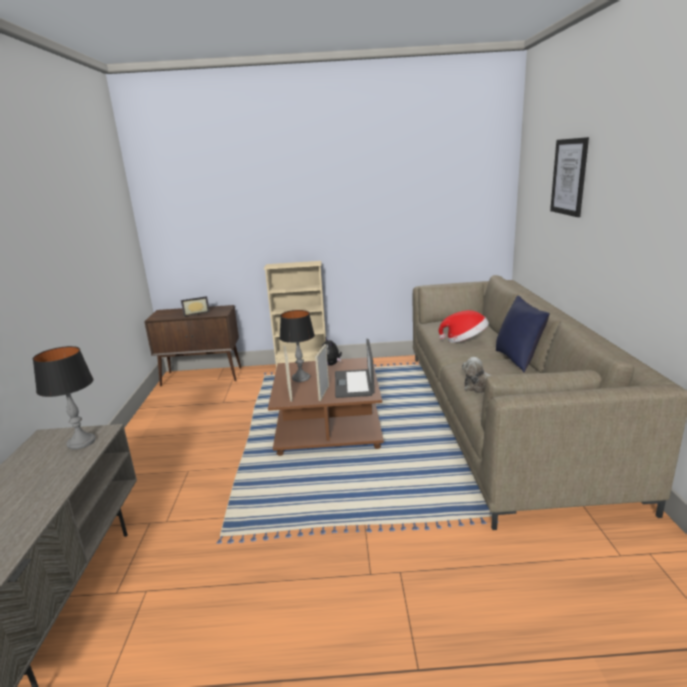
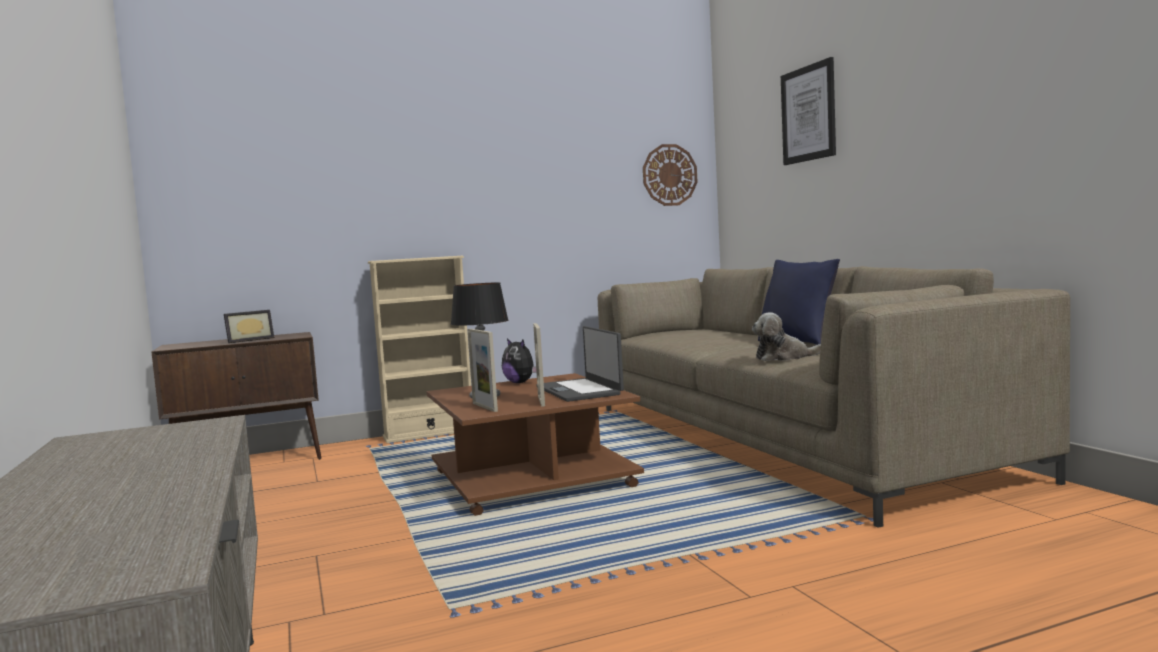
camera: 20 degrees left, 15 degrees down
(81, 442) = (180, 433): table lamp -> none
(464, 341) = (707, 338): hat -> none
(478, 200) = (669, 175): none -> wall clock

